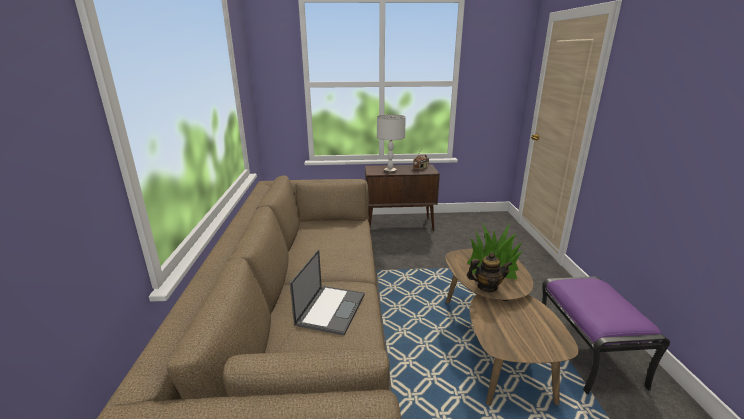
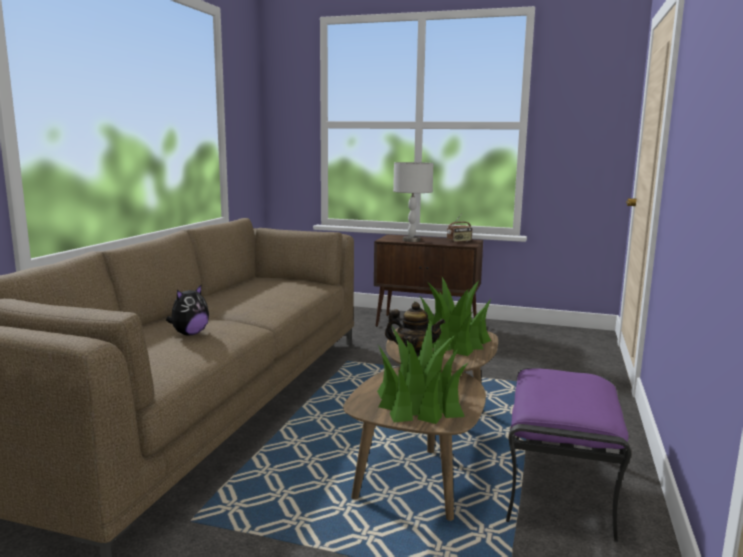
camera: 20 degrees right, 10 degrees down
(331, 309) = (189, 334): laptop -> plush toy
(526, 332) = (419, 403): none -> potted plant

